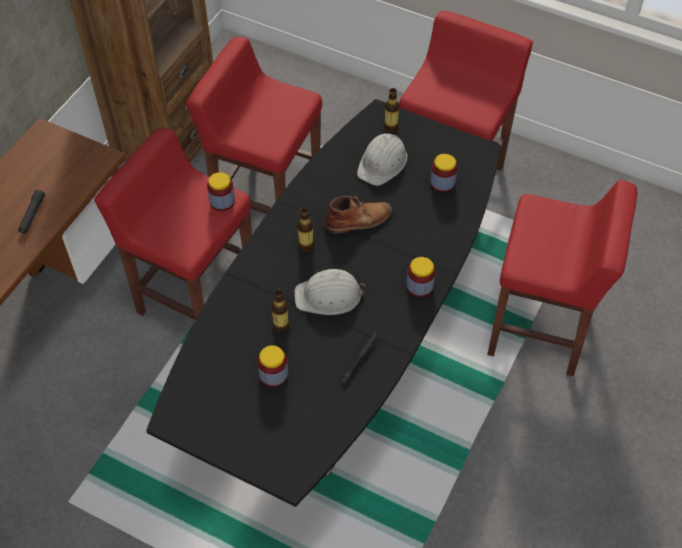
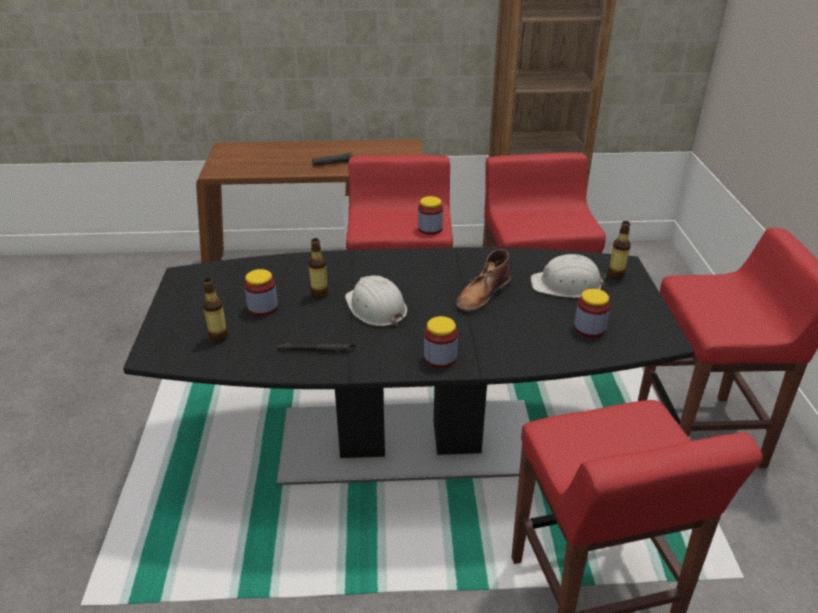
camera: 60 degrees right, 20 degrees down
(306, 245) = (421, 277): bottle -> bottle (218, 337)
(359, 220) = (482, 294): brown boot -> brown boot turned 90 degrees clockwise

